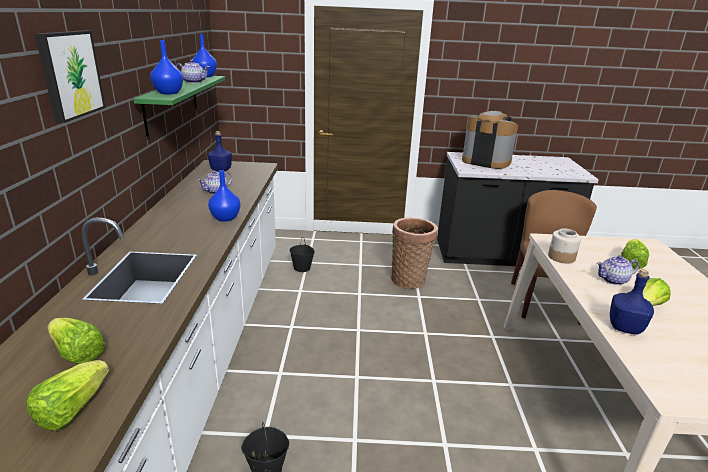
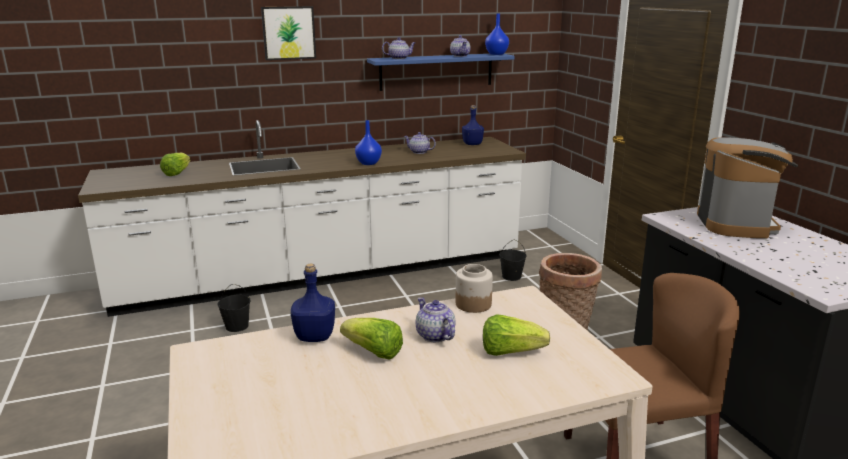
camera: 70 degrees right, 5 degrees down
(72, 409) = (134, 182): lettuce -> none
(168, 93) = (399, 58): blue vase -> teapot
(172, 103) = (436, 71): green shelf -> blue shelf

